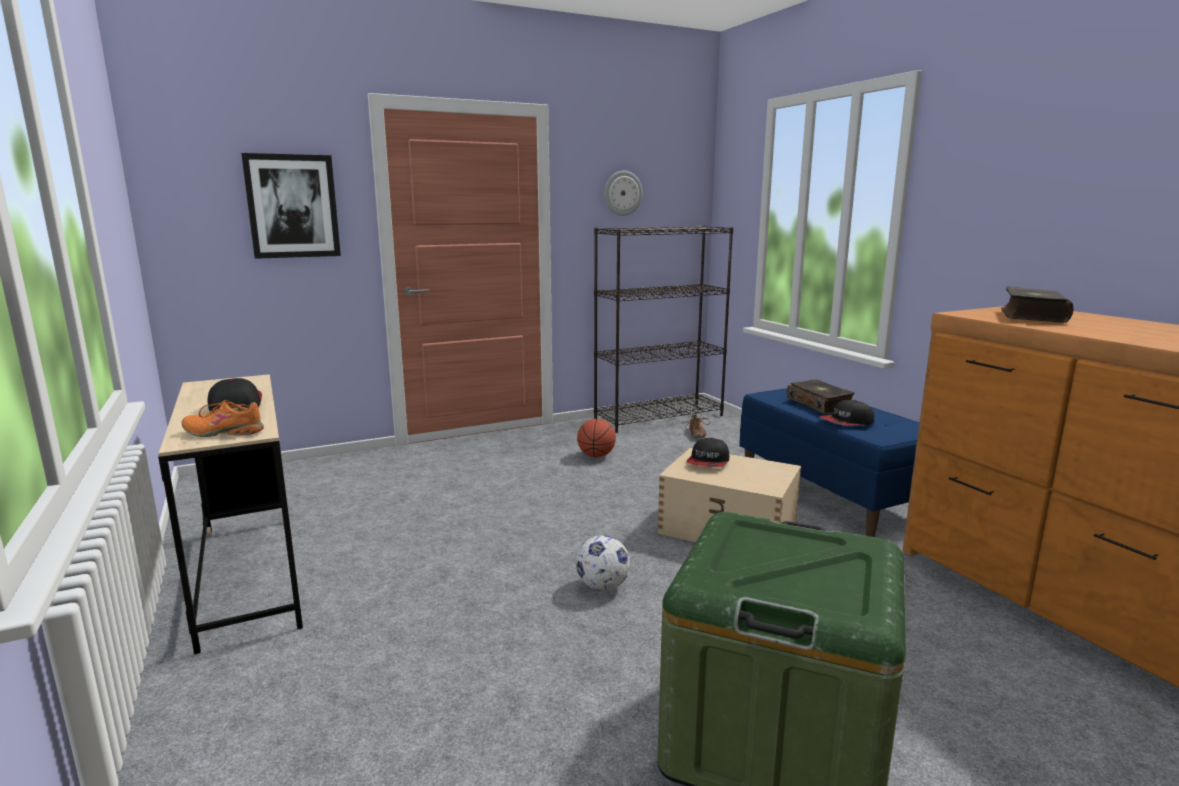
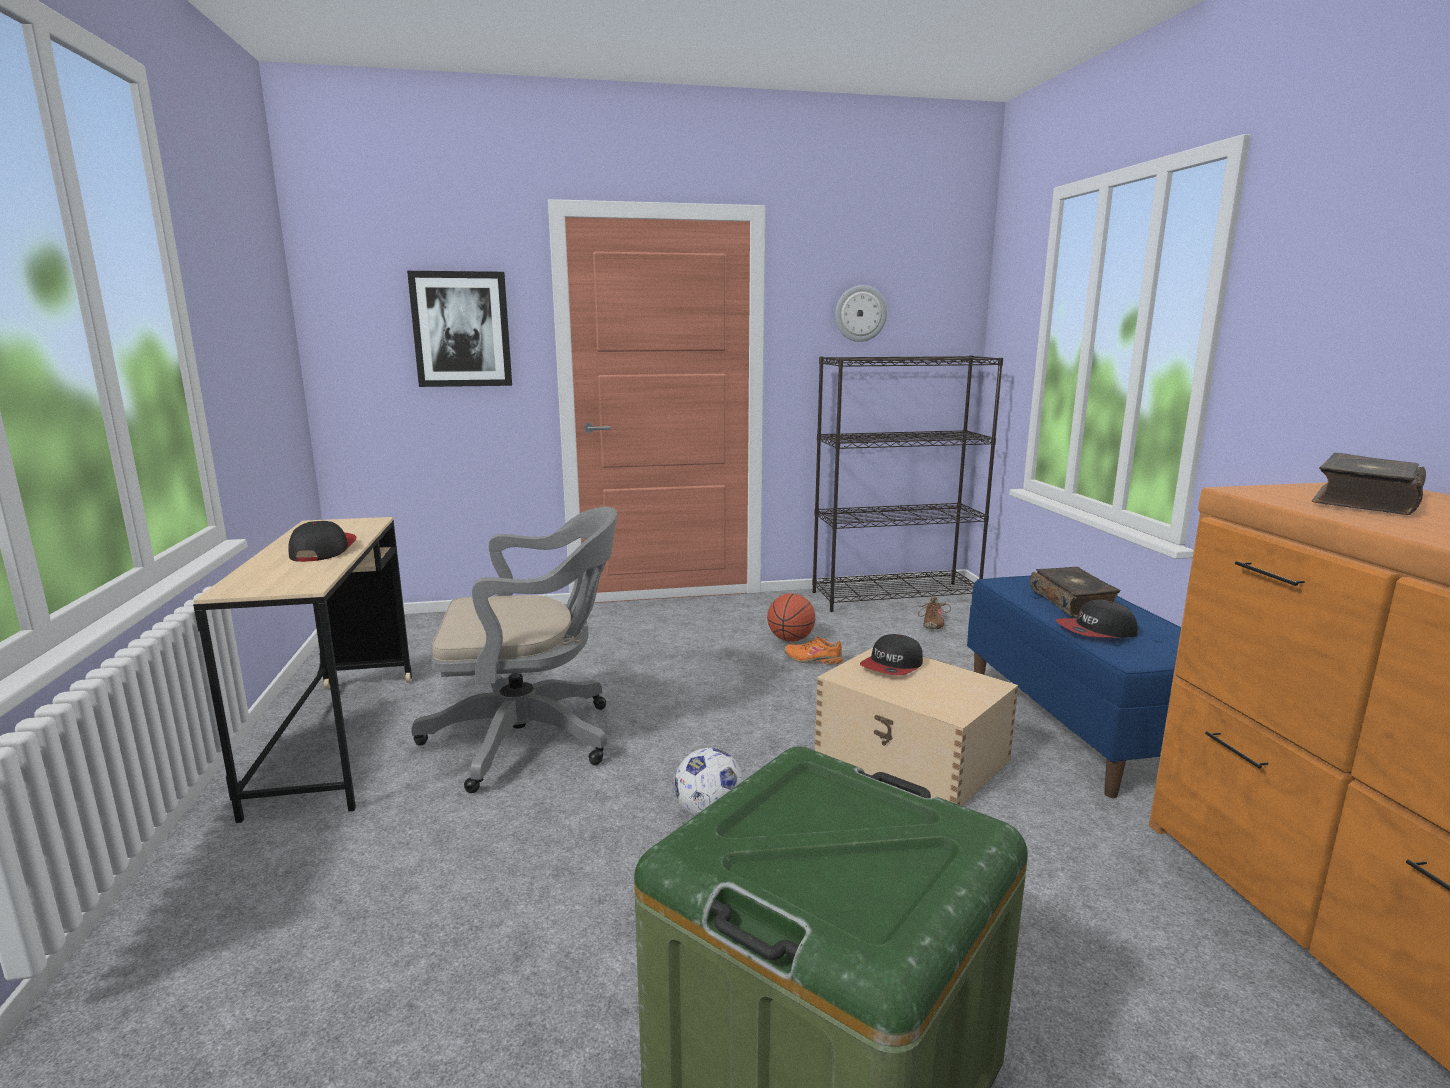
camera: 15 degrees right, 0 degrees up
(224, 432) = (277, 582): orange shoe -> orange shoe (813, 659)
(426, 552) = (532, 738): none -> grey office chair

